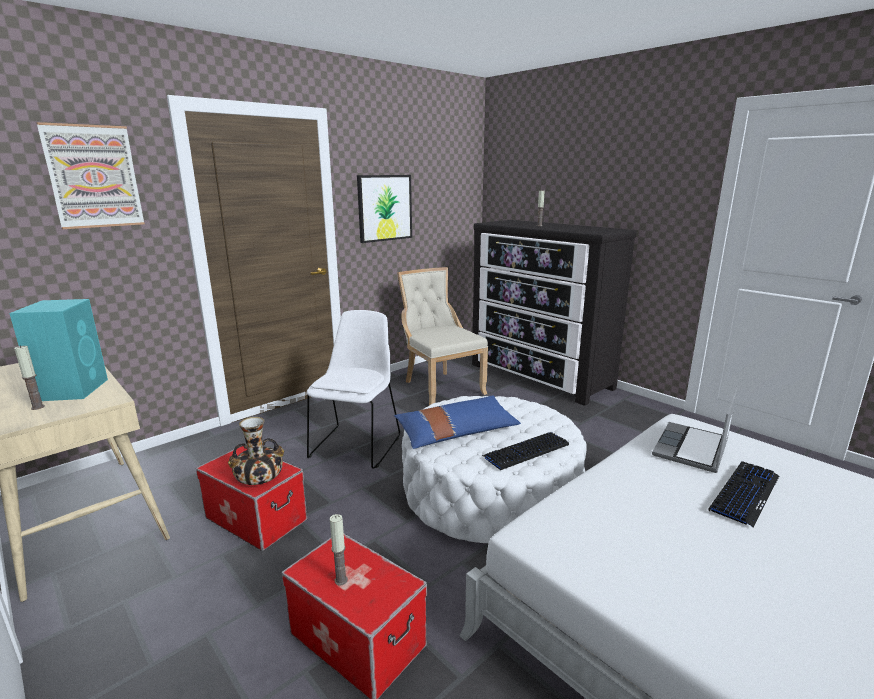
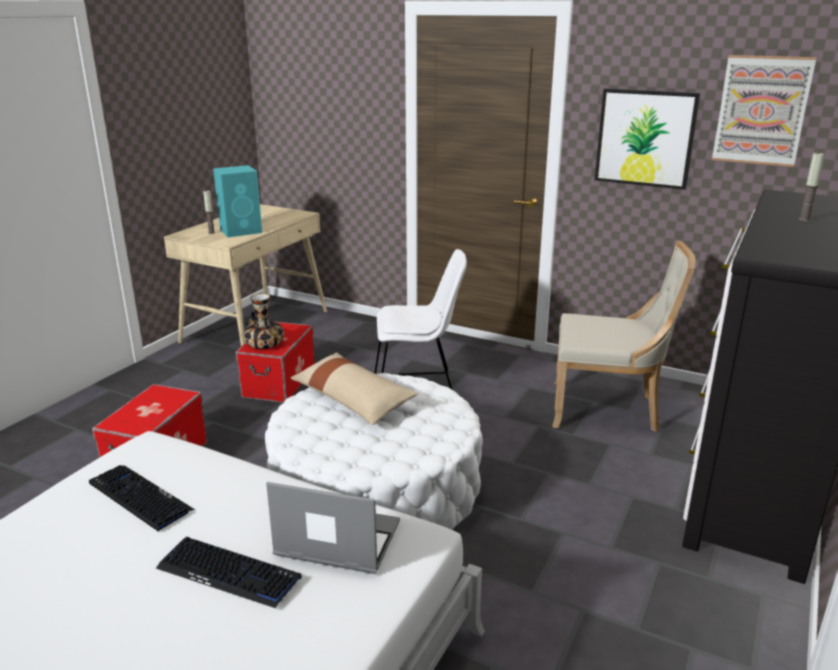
camera: 70 degrees right, 5 degrees up
(94, 177) = (345, 75): picture -> picture (761, 110)
(341, 580) = (145, 405): candle -> none
(440, 387) = (608, 410): beige chair -> beige chair turned 60 degrees clockwise
(456, 432) = (353, 399): blue pillow -> beige pillow
(526, 451) = (327, 442): keyboard -> keyboard (140, 498)

